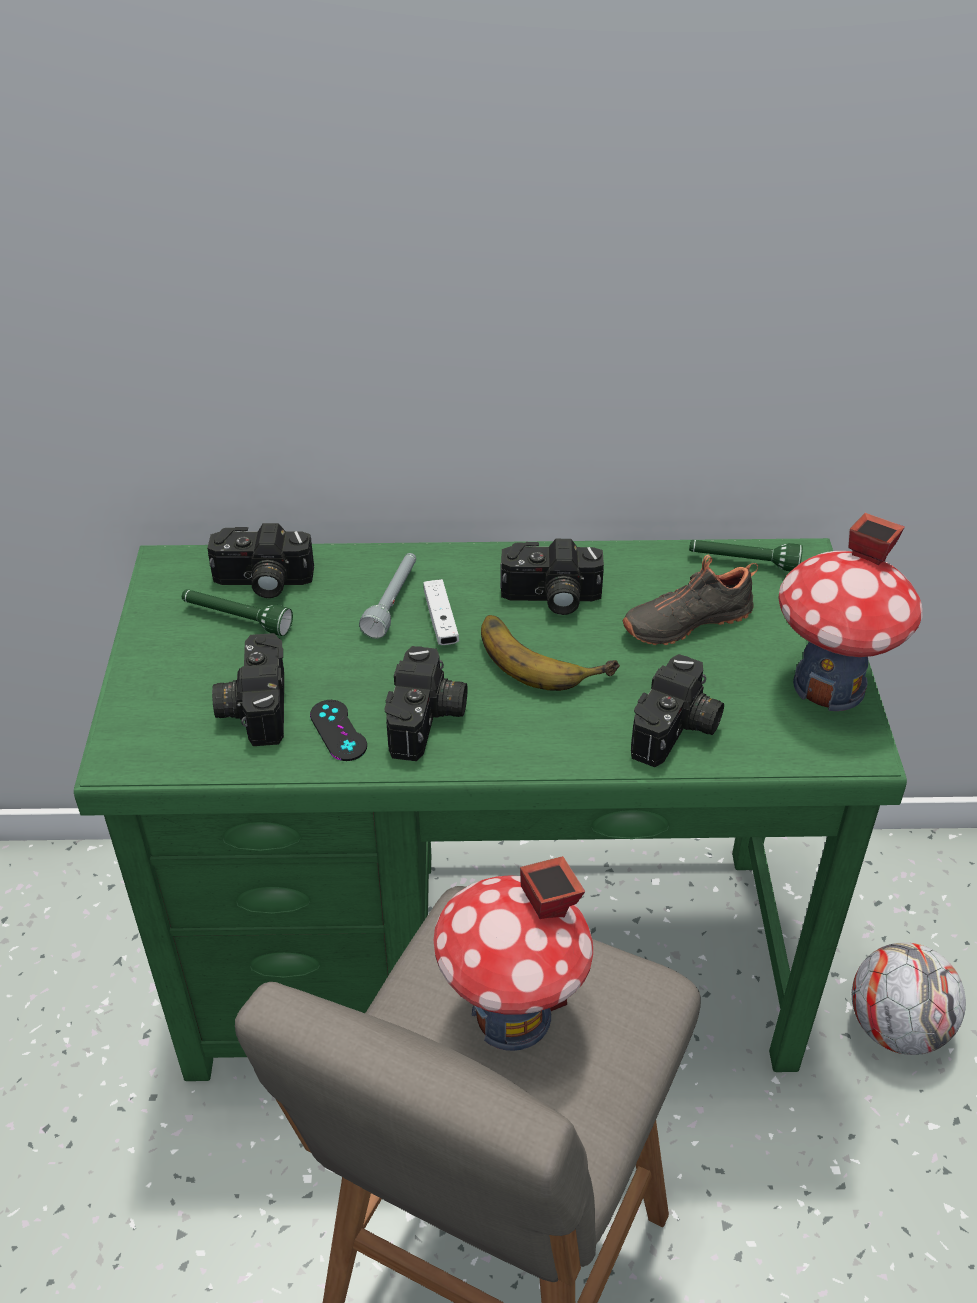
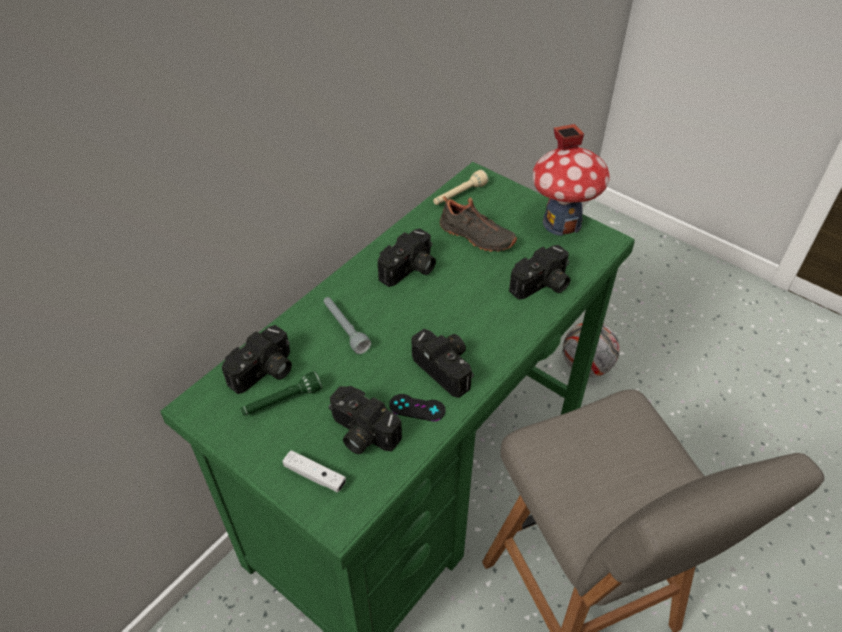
camera: 50 degrees left, 5 degrees up
(441, 620) = (380, 319): white game controller -> white game controller (315, 476)
(512, 1014) = (607, 463): toy house -> none
(543, 654) = (445, 297): banana -> none
(677, 731) = (542, 286): camera -> camera turned 75 degrees clockwise
(685, 620) = (475, 237): black shoe -> black shoe turned 75 degrees counterclockwise
(743, 562) = (459, 195): green flashlight -> beige flashlight

